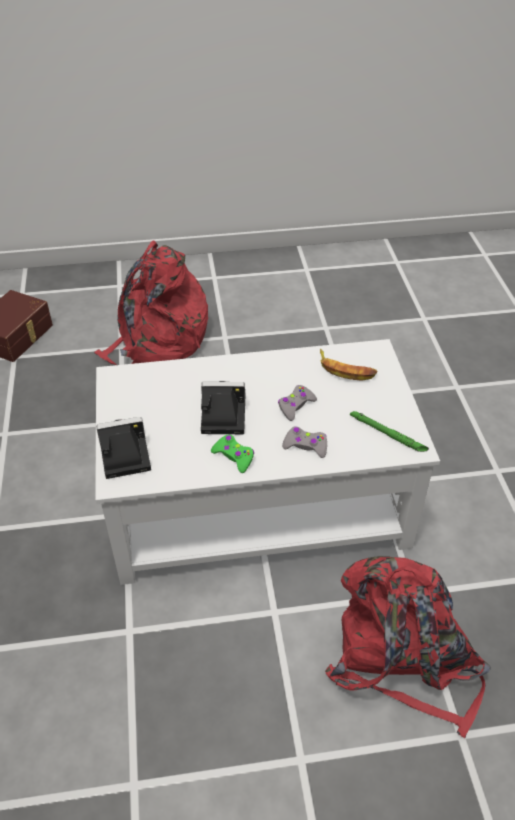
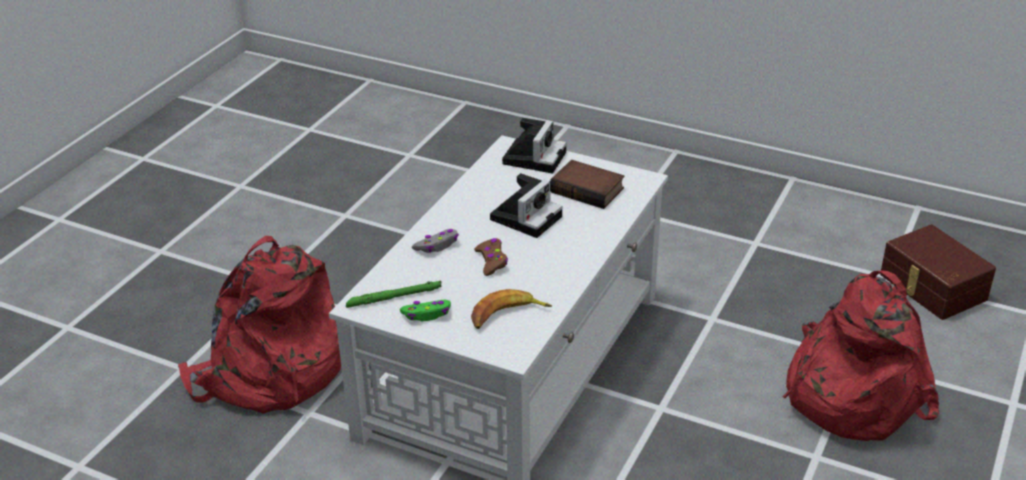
camera: 125 degrees right, 10 degrees down
(152, 399) = (588, 189): none -> book
(234, 456) = (470, 206): green game controller -> green game controller (427, 314)
(295, 406) = (491, 261): grey game controller -> brown game controller

